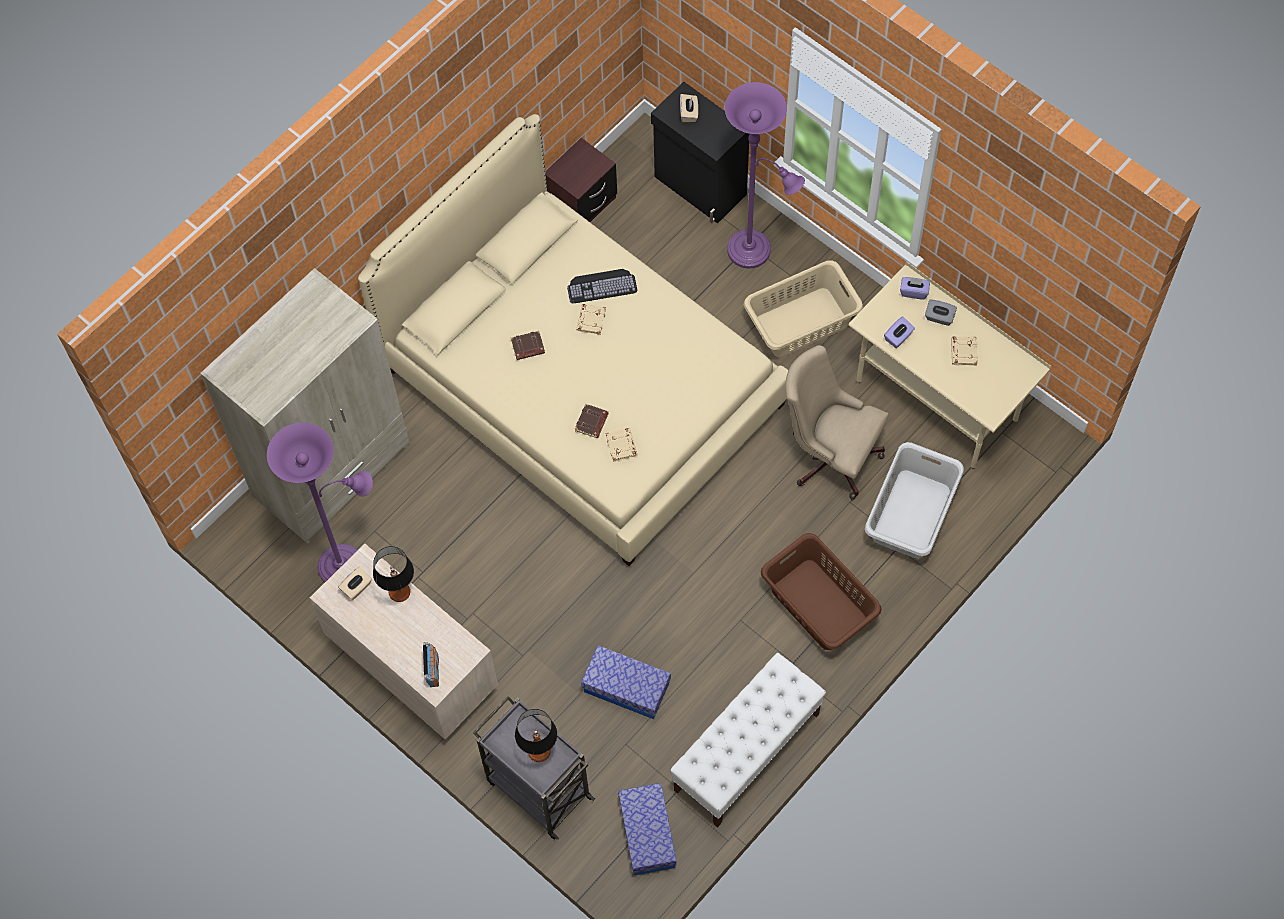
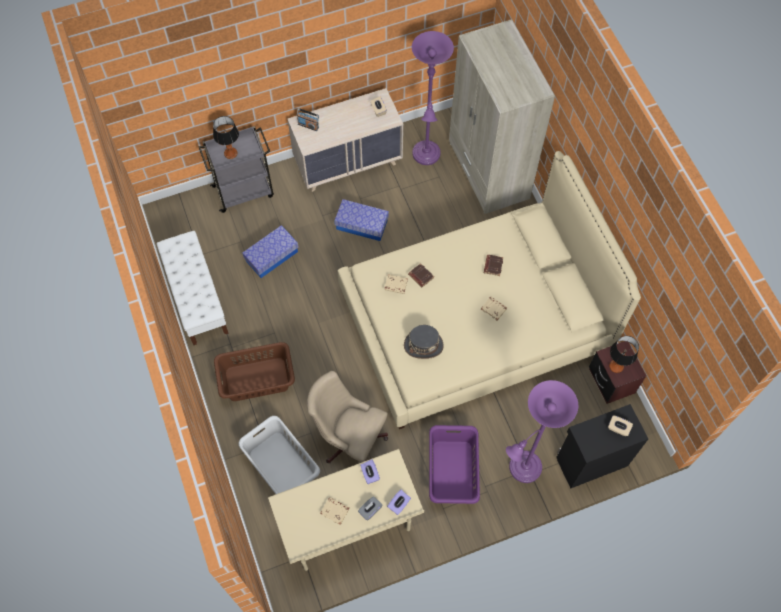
camera: 115 degrees right, 0 degrees up
(399, 592) = (363, 128): table lamp -> table lamp (616, 366)
(602, 285) = (516, 327): keyboard -> none
(647, 834) = (186, 229): storage box -> storage box (362, 225)
(688, 376) = (423, 345): none -> grey hat
(802, 323) = (452, 471): beige laundry basket -> purple laundry basket
(829, 454) = (349, 438): beige office chair -> beige office chair turned 120 degrees counterclockwise

